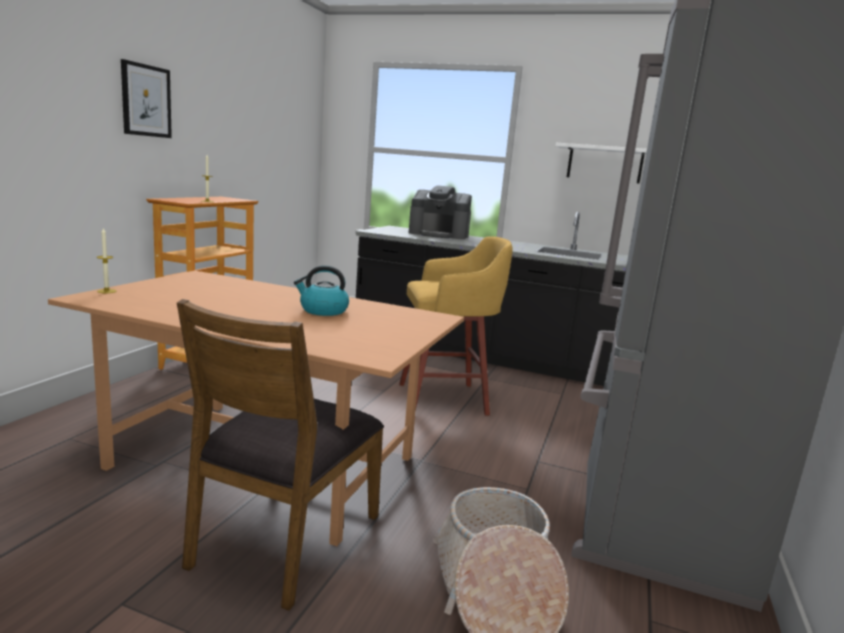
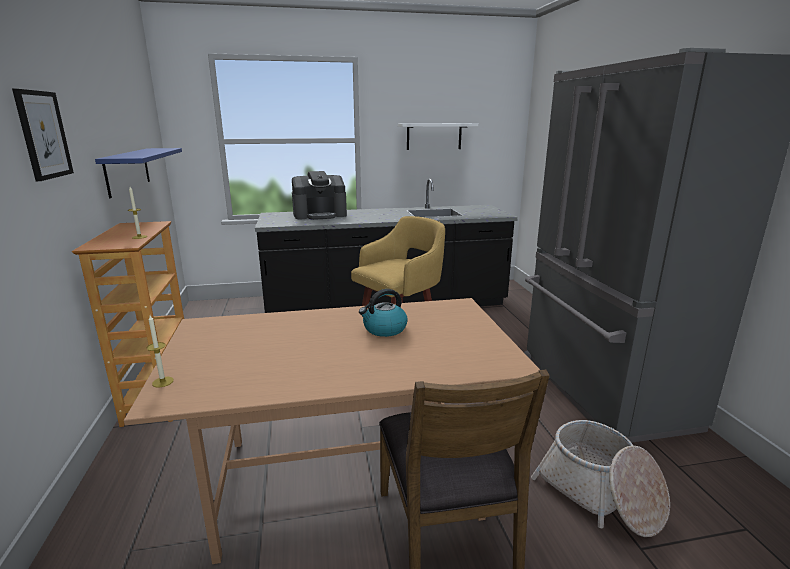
camera: 30 degrees left, 5 degrees up
(253, 157) = (127, 171): none -> blue shelf

